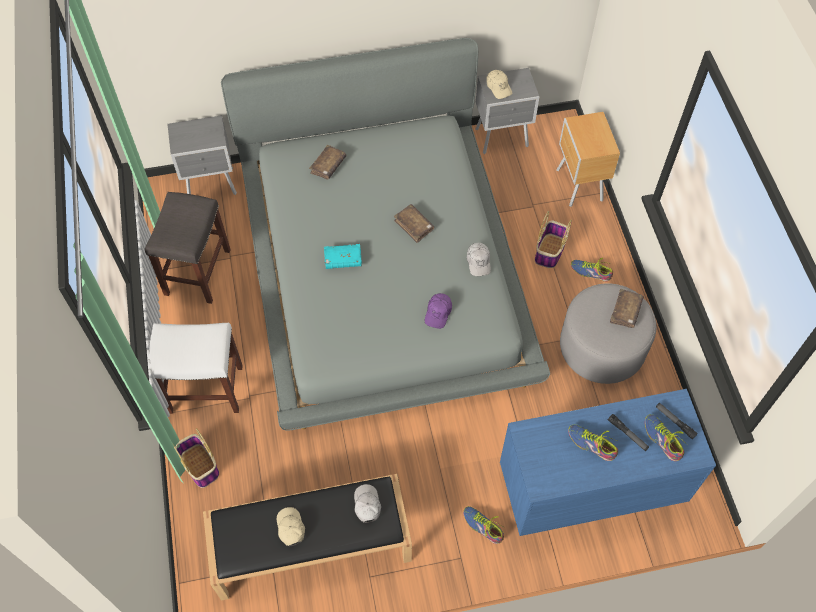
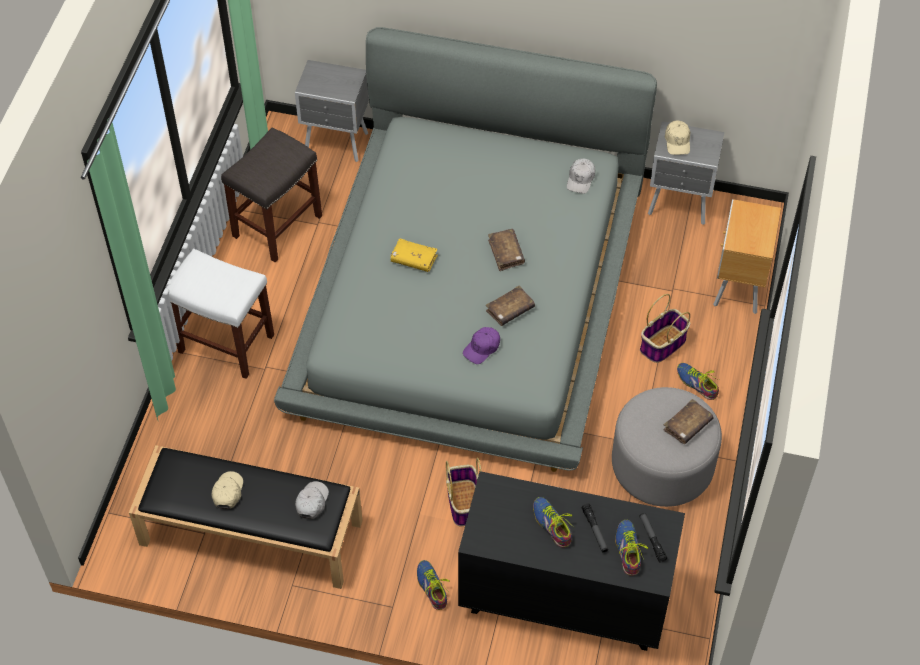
camera: 25 degrees right, 5 degrees down
(201, 466) = (183, 414): basket -> basket (464, 504)
(328, 166) = (451, 160): brown book -> brown book (510, 310)
(343, 260) = (413, 259): turquoise book -> yellow book
(478, 262) = (554, 314): white cap -> white cap (581, 179)
(589, 489) = (564, 599): blue dresser -> black dresser

